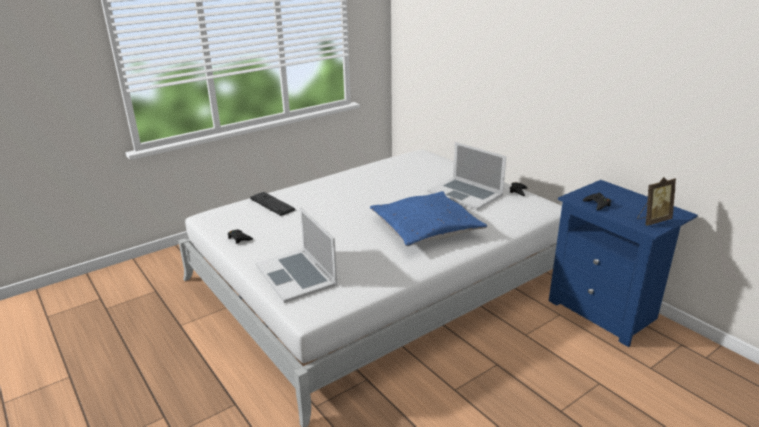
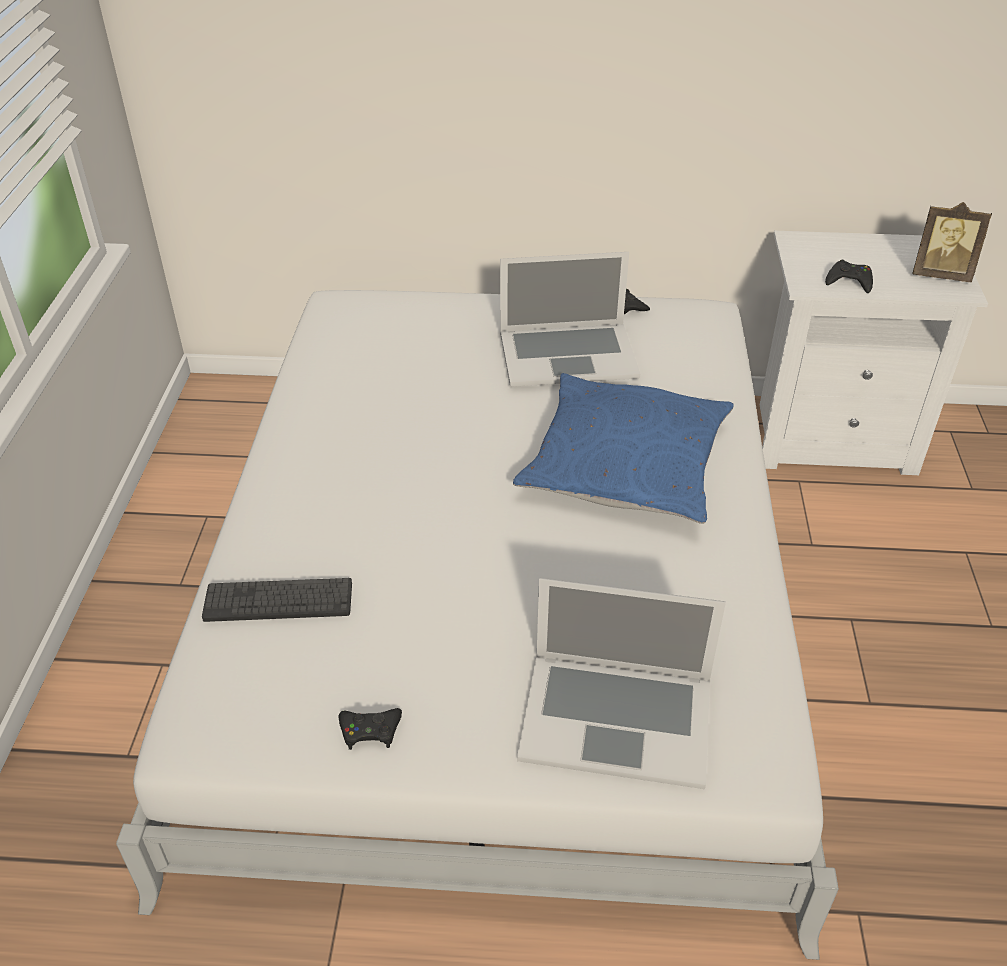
camera: 50 degrees left, 15 degrees up
(605, 311) = (831, 437): blue nightstand -> white nightstand
(652, 220) = (940, 274): picture frame -> picture frame turned 90 degrees clockwise

